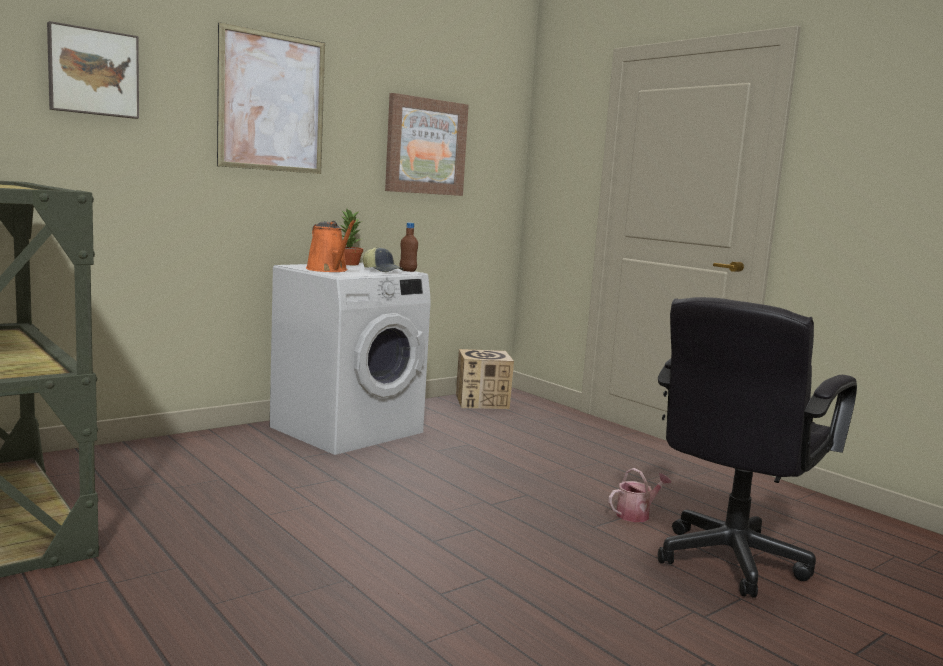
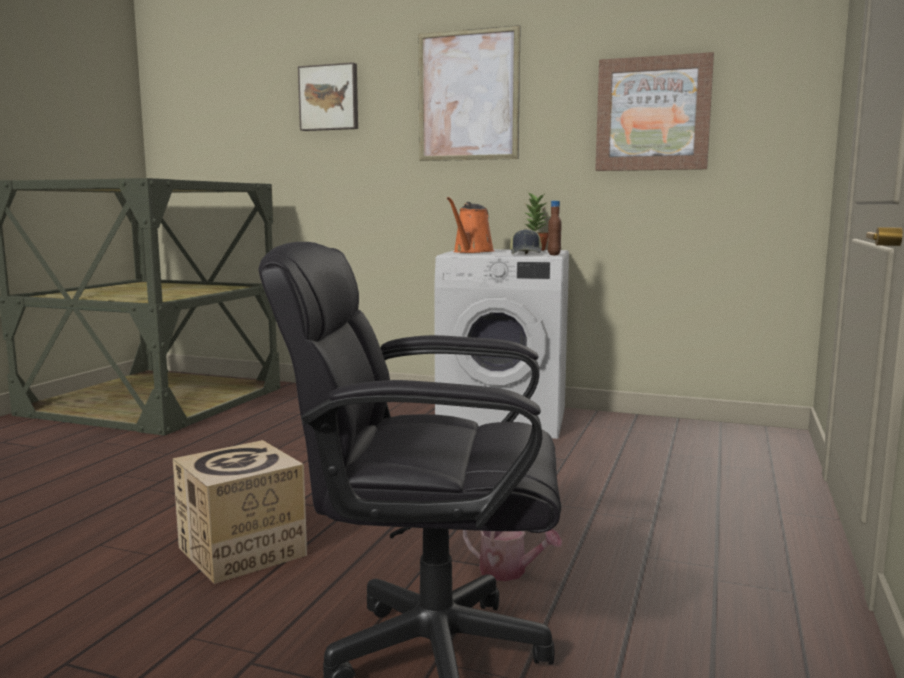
camera: 60 degrees right, 0 degrees up
(482, 402) = (714, 433): cardboard box -> cardboard box (242, 551)

